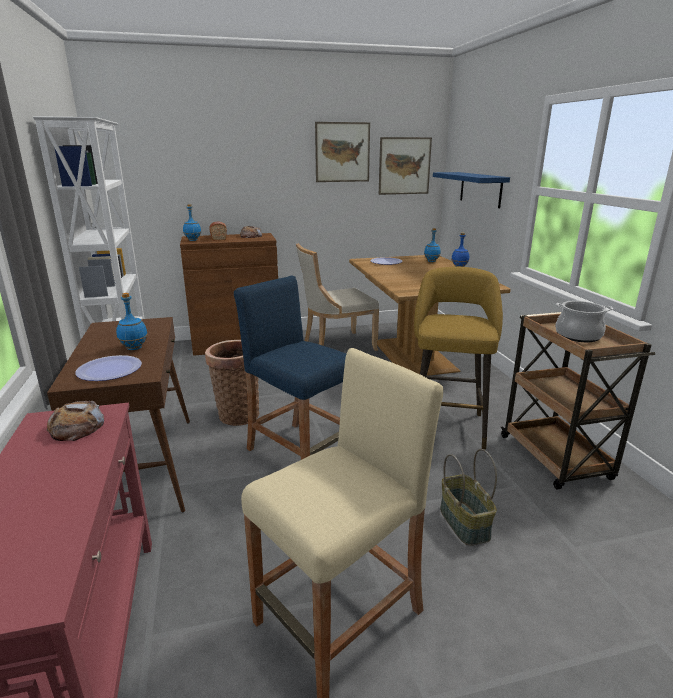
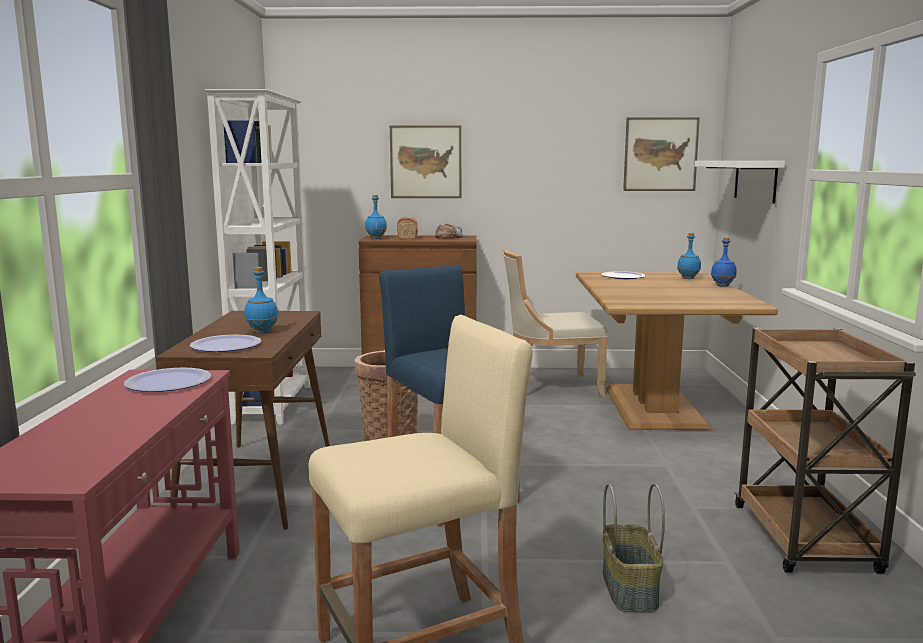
camera: 15 degrees right, 10 degrees down
(77, 427) = (168, 382): bread -> plate
(342, 152) = (575, 136): picture -> picture (425, 162)
(447, 424) = (662, 485): yellow stool -> none
(480, 189) = (755, 180): blue shelf -> white shelf
(578, 336) = (823, 354): cooking pot -> none

